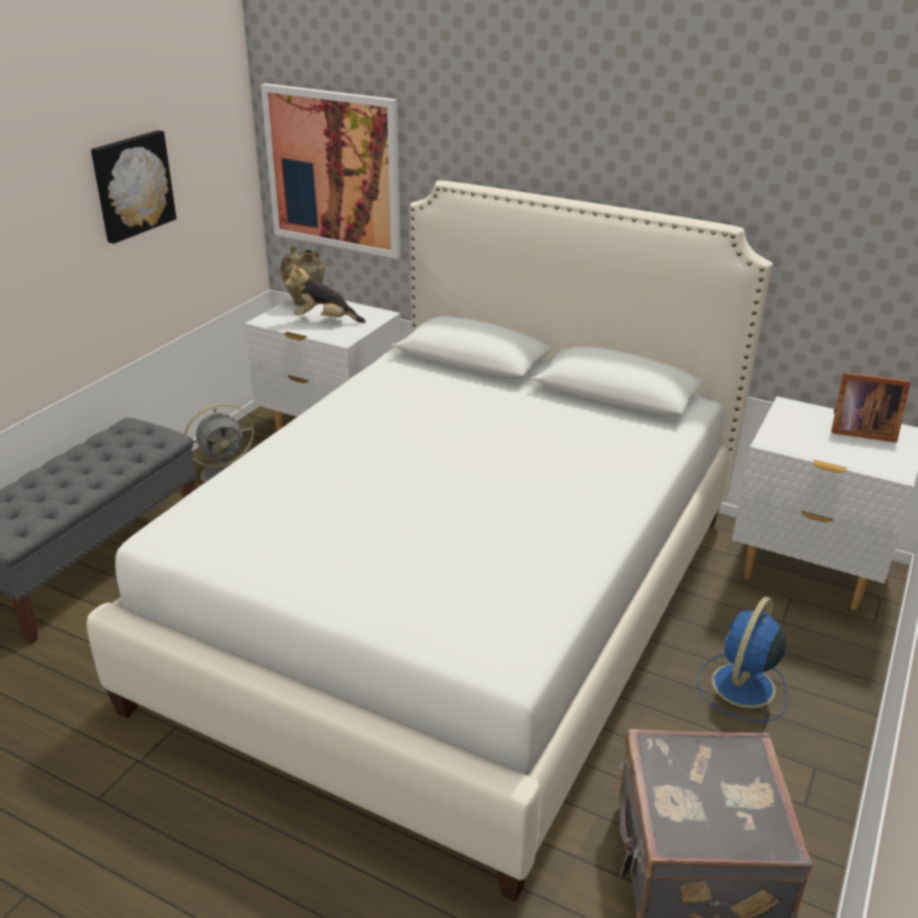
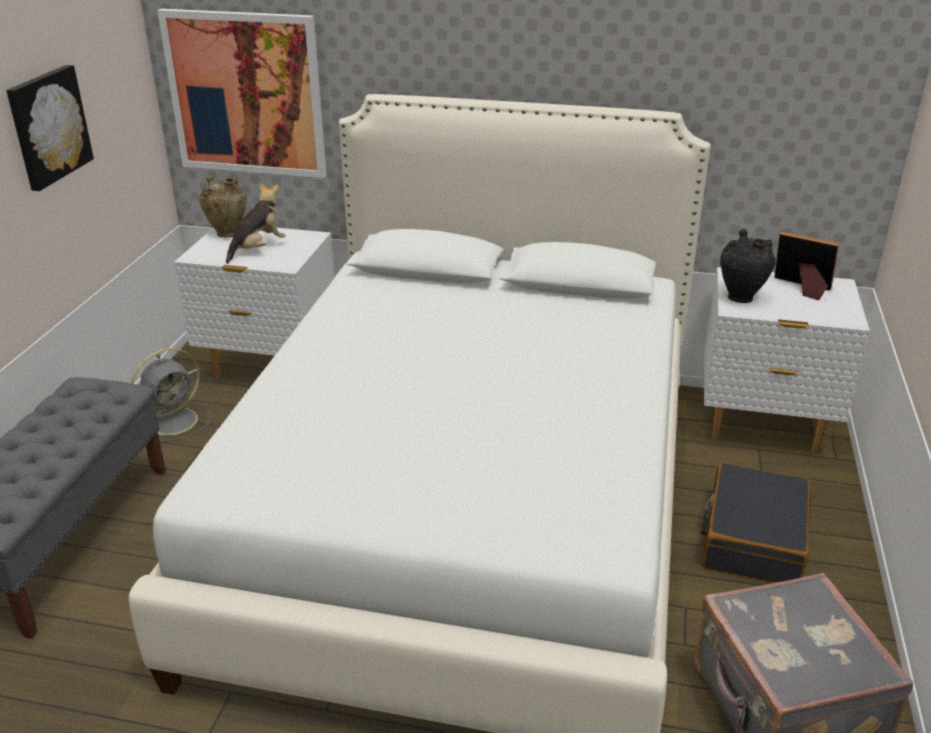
camera: 15 degrees left, 0 degrees up
(324, 320) = (258, 249): plush toy -> plush toy turned 135 degrees clockwise
(742, 687) = (753, 538): blue fan -> black suitcase
(785, 431) = (741, 297): none -> black vase
(859, 431) = (801, 288): picture frame -> picture frame turned 150 degrees counterclockwise

